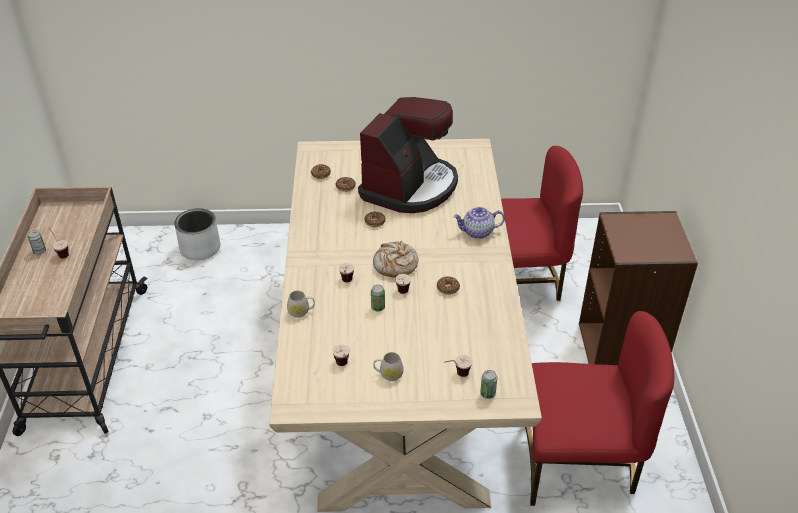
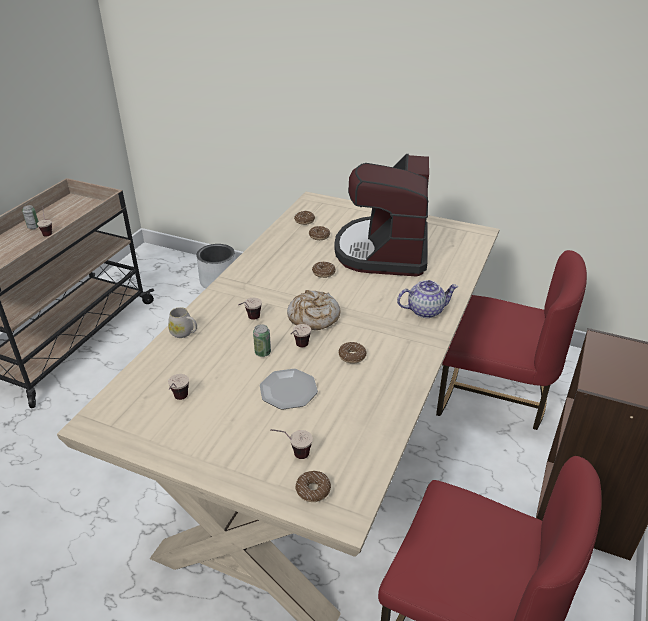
camera: 25 degrees right, 5 degrees down
(388, 374) = (218, 425): white mug -> none
(410, 186) = (383, 251): coffee machine -> coffee machine turned 135 degrees clockwise
(419, 331) = (288, 390): none -> plate
(477, 232) = (425, 310): teapot -> teapot turned 150 degrees clockwise
(487, 394) = (313, 490): can -> donut

